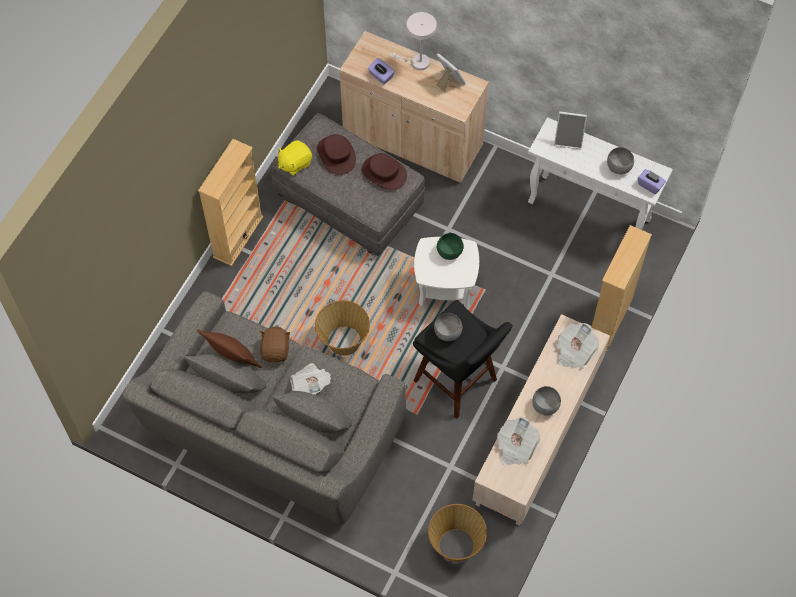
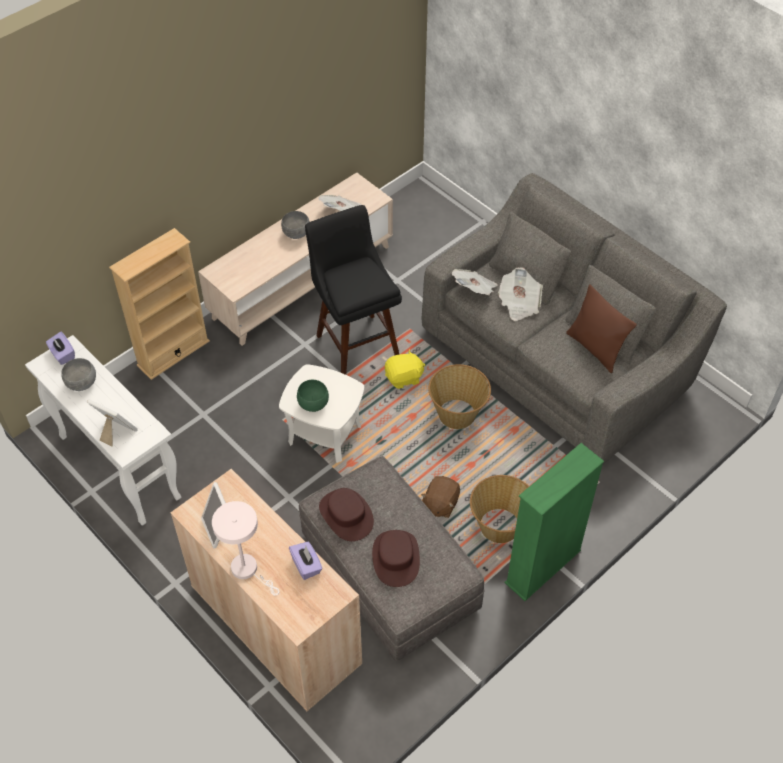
camera: 160 degrees left, 10 degrees down
(238, 237) = (543, 567): beige bookcase -> green bookcase
(276, 350) = (545, 344): brown plush toy -> brown plush toy (440, 504)
(294, 163) = (453, 566): yellow plush toy -> yellow plush toy (404, 378)
(447, 333) = (365, 281): grey bowl -> none
(456, 544) = (420, 225): basket -> basket (499, 527)
(574, 351) = (241, 267): newspaper -> newspaper (474, 290)

